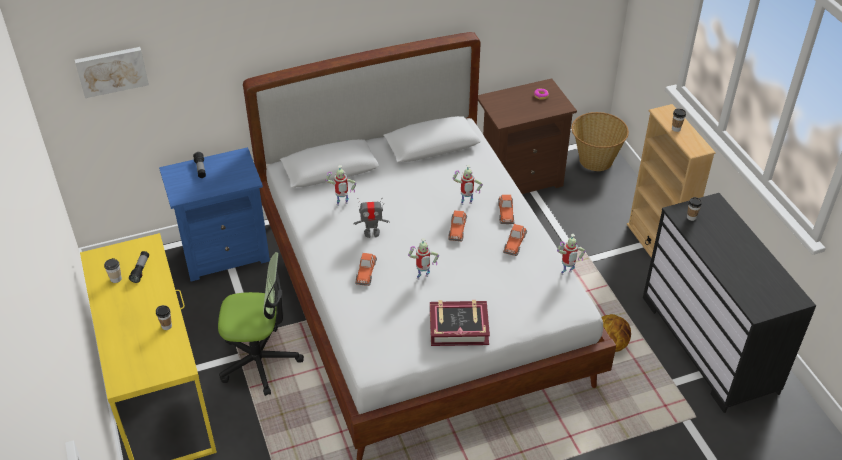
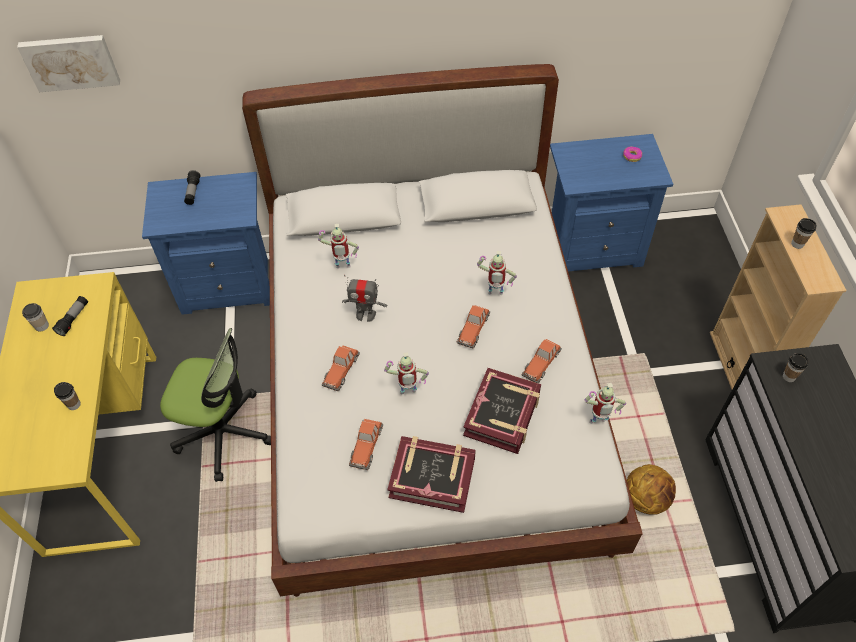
camera: 15 degrees right, 10 degrees up
(497, 280) = (502, 415): none -> book
(505, 212) = (542, 315): toy car -> toy car (366, 445)
(519, 179) = (592, 247): brown nightstand -> blue nightstand
(595, 160) = (691, 237): basket -> none

